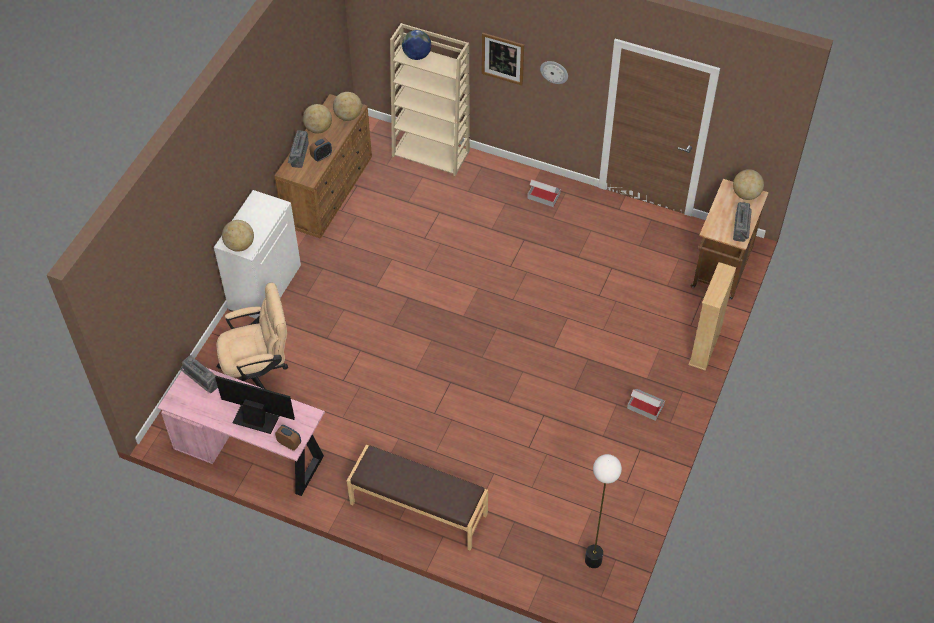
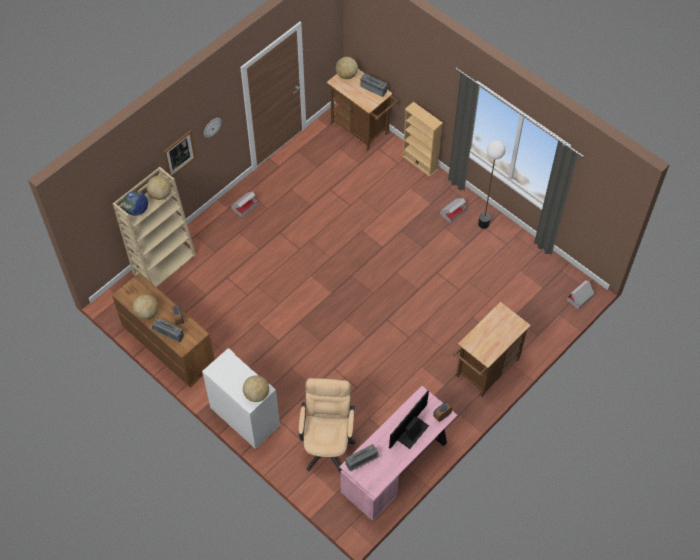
camera: 70 degrees left, 5 degrees up
(348, 116) = (144, 288): globe -> globe (160, 194)
(418, 509) = (484, 371): brown bench -> brown cart
(581, 595) = (580, 298): none -> cardboard box
(593, 560) = (557, 283): floor lamp -> floor lamp (483, 224)

